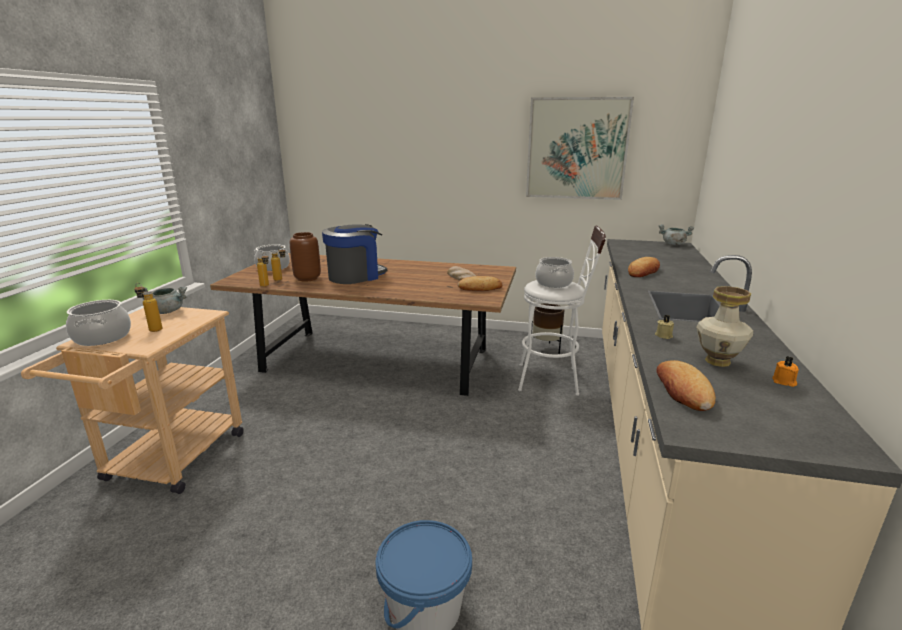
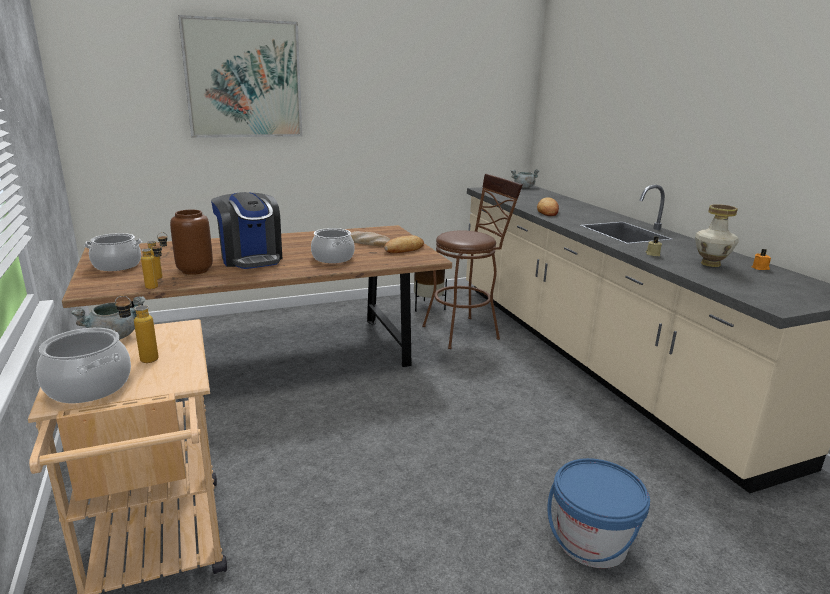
camera: 35 degrees left, 0 degrees up
(355, 276) = (251, 258): coffee machine -> coffee machine turned 135 degrees clockwise
(554, 283) = (464, 234): cooking pot -> cooking pot (333, 258)
(554, 379) = (466, 331): white stool -> brown stool
(577, 149) = (432, 99): picture -> picture (243, 79)
(683, 391) = (731, 286): bread -> none

